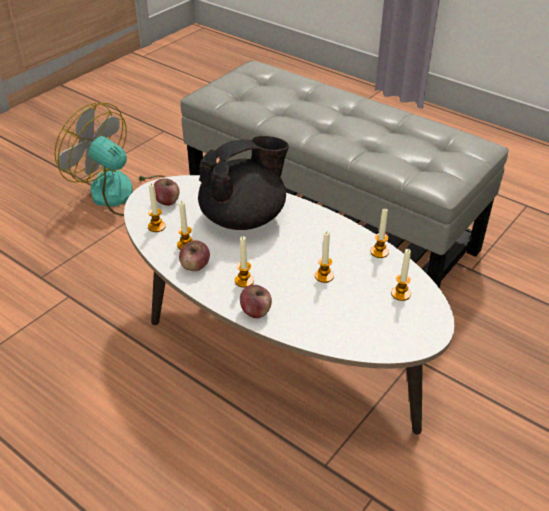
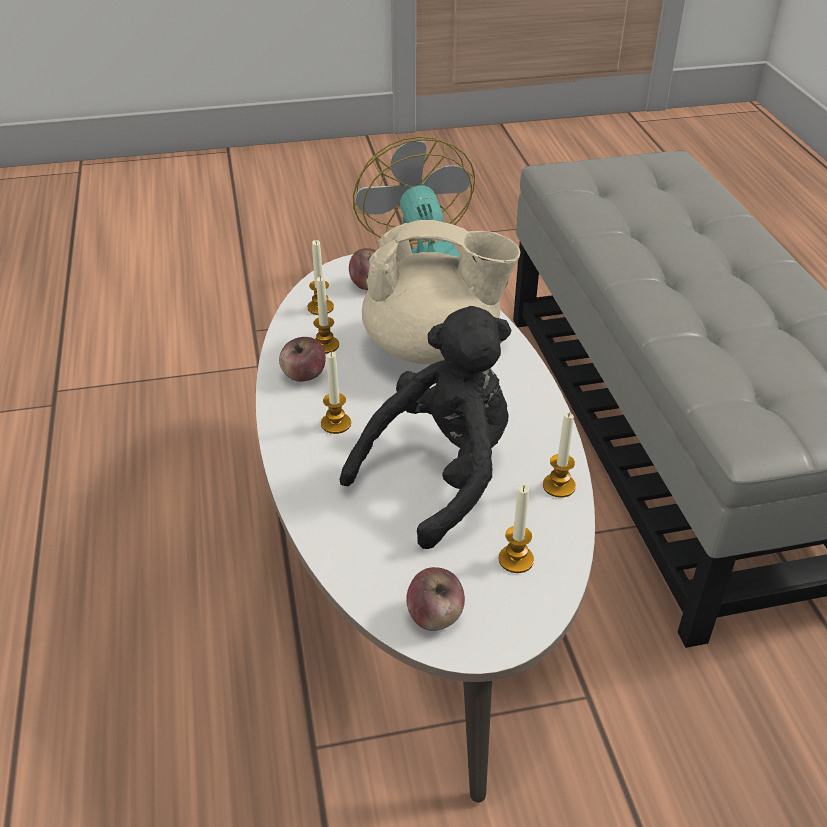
camera: 40 degrees right, 0 degrees up
(244, 218) = (433, 348): black teapot -> beige teapot
(256, 311) = (302, 468): apple -> apple (435, 616)
(324, 276) = (440, 474): candle -> black plush toy

